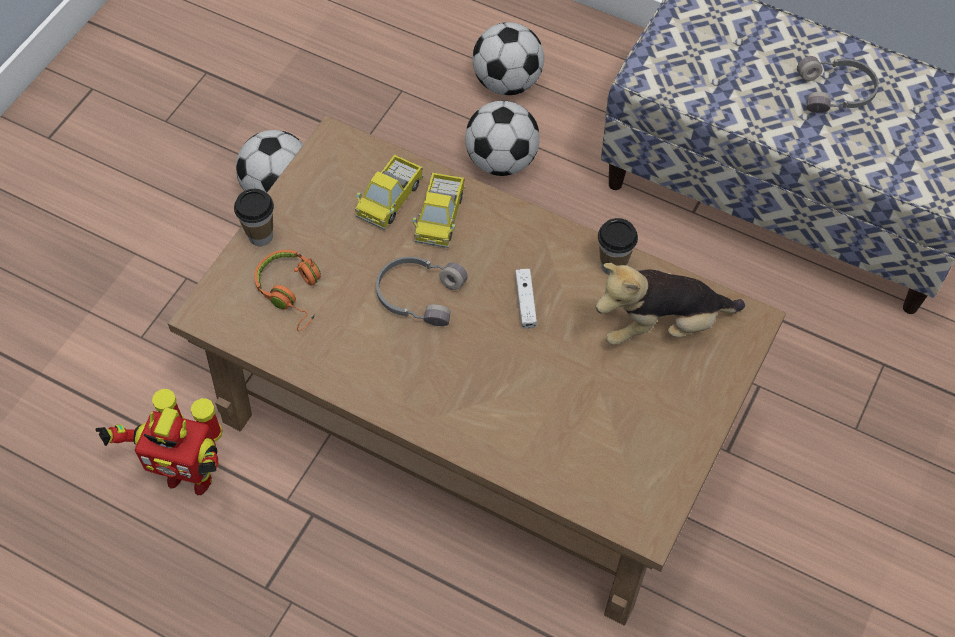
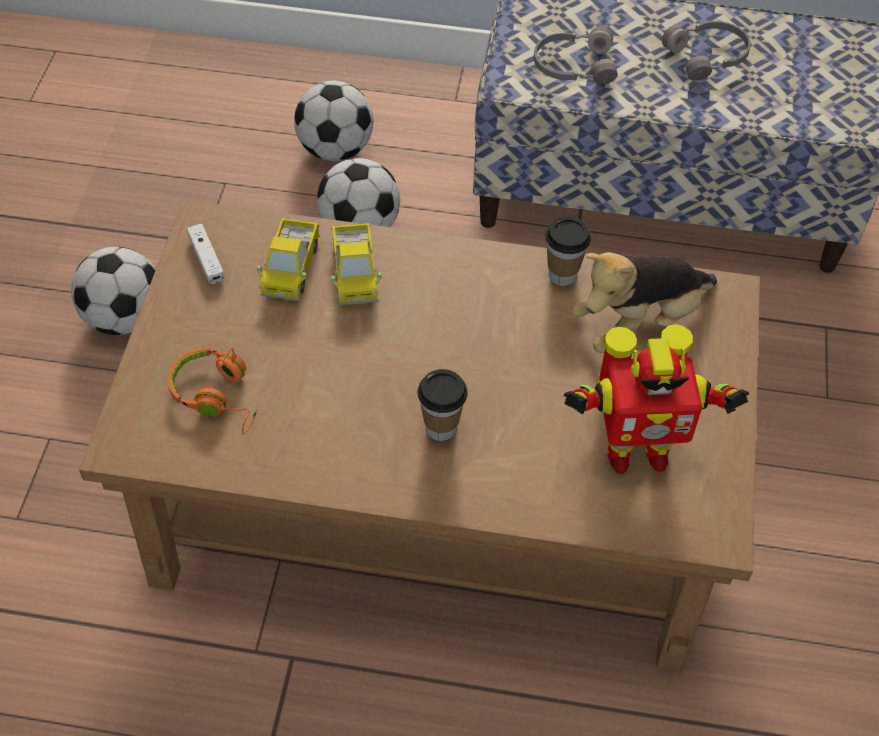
camera: 20 degrees left, 5 degrees down
(189, 475) = (129, 657): toy robot -> toy robot (634, 452)
(261, 236) = (156, 344): cup -> cup (441, 428)
(419, 294) = (364, 360): grey headphones -> grey headphones (573, 65)
(525, 302) = (485, 337): white game controller -> white game controller (206, 259)

